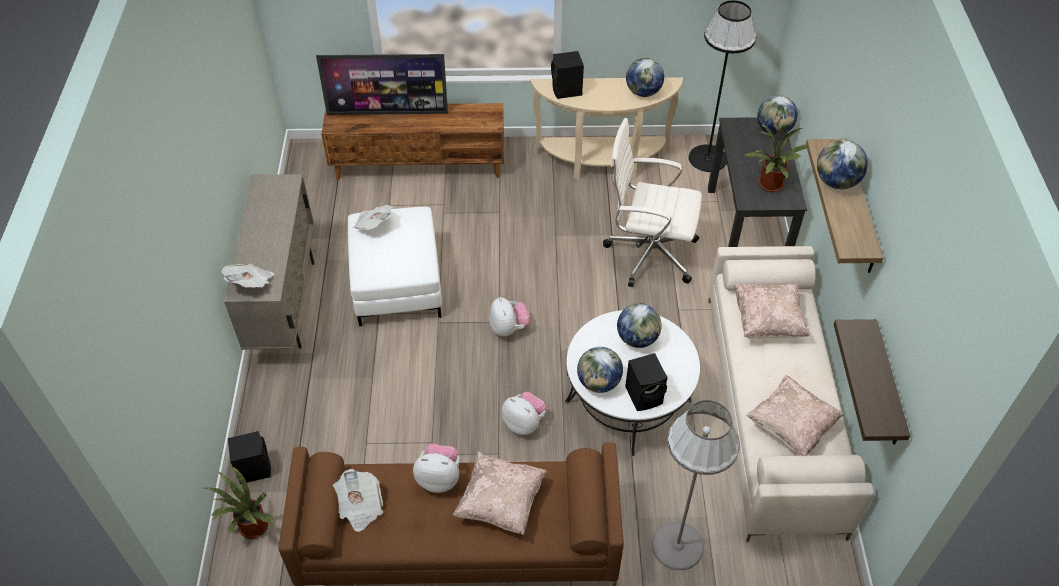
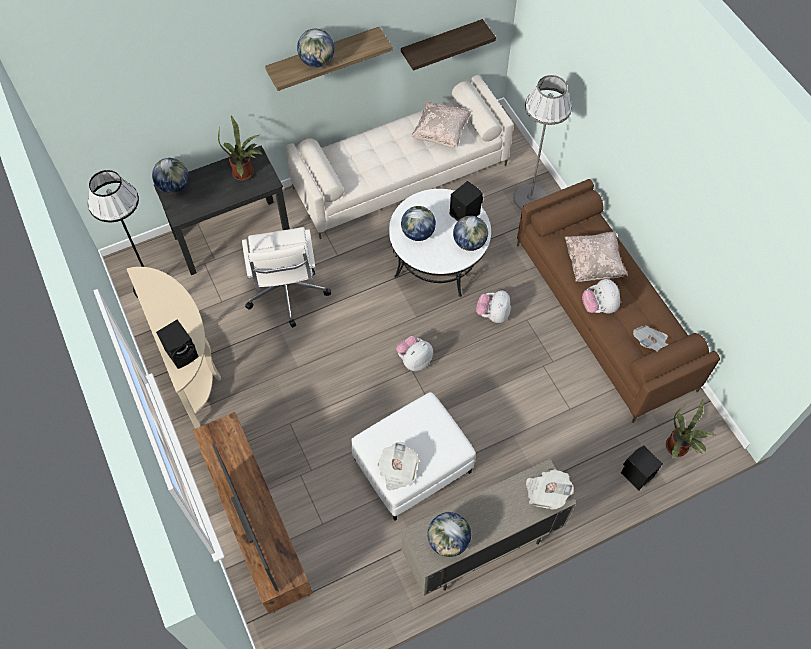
camera: 115 degrees left, 10 degrees up
(643, 92) = (161, 291): globe -> globe (448, 541)
(767, 321) = (358, 166): beige pillow -> none

